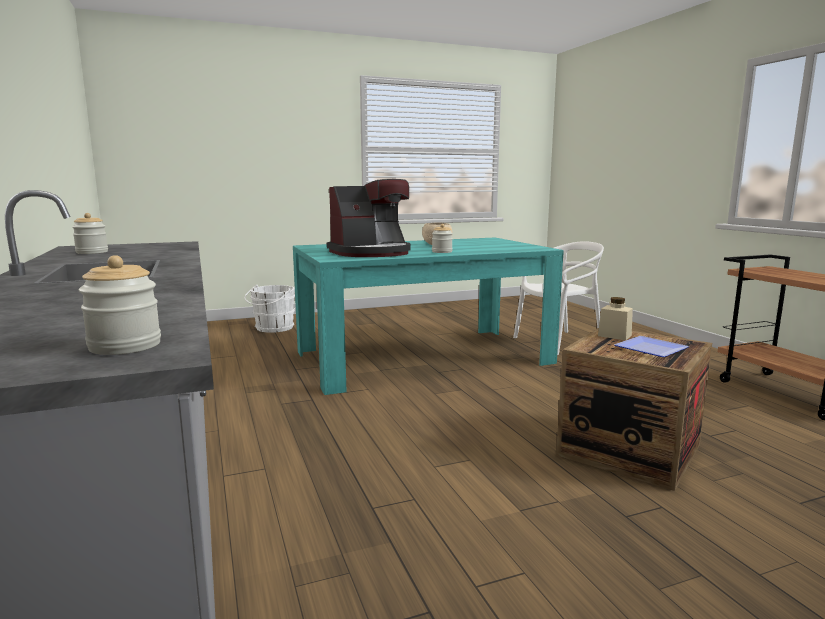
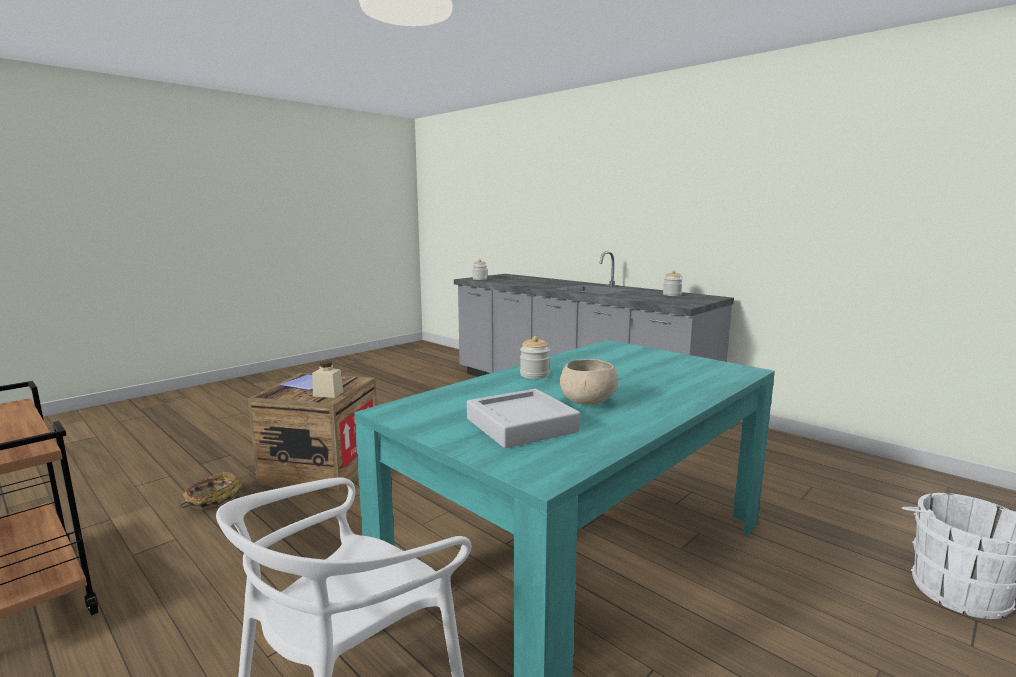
camera: 155 degrees right, 0 degrees up
(371, 253) = (610, 361): coffee machine -> none
(482, 243) = (521, 425): none -> grey tray
(733, 435) = (212, 500): none -> basket

